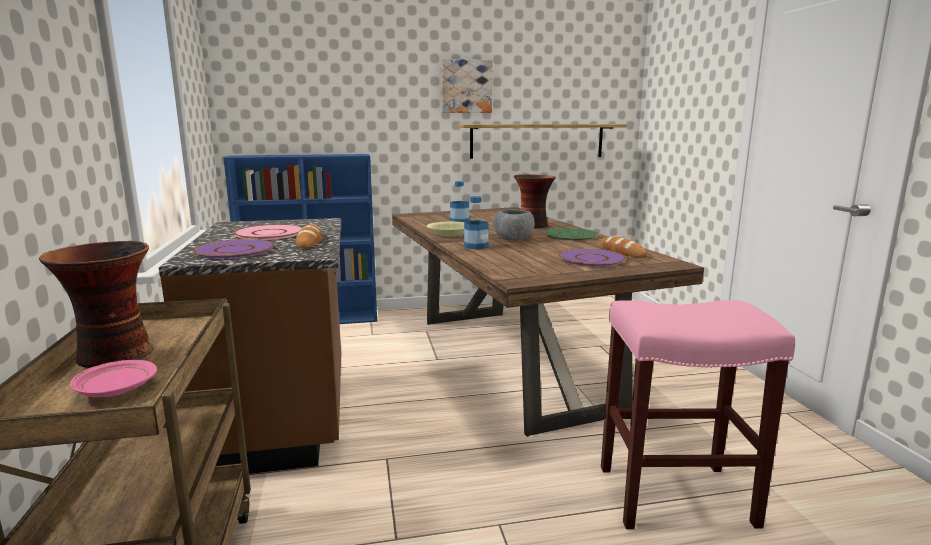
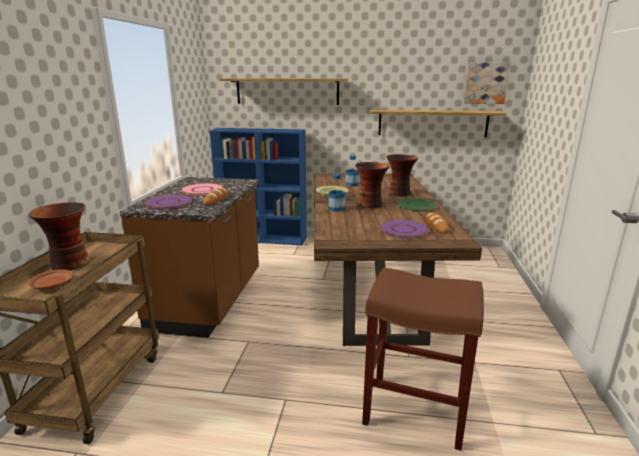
camera: 20 degrees right, 5 degrees up
(116, 389) = (52, 285): pink plate -> brown plate
(339, 99) = (287, 91): none -> shelf
(466, 86) = (378, 81): picture -> picture (485, 83)
(514, 239) = (370, 205): grey bowl -> vase
(673, 496) = (413, 411): pink stool -> brown stool

